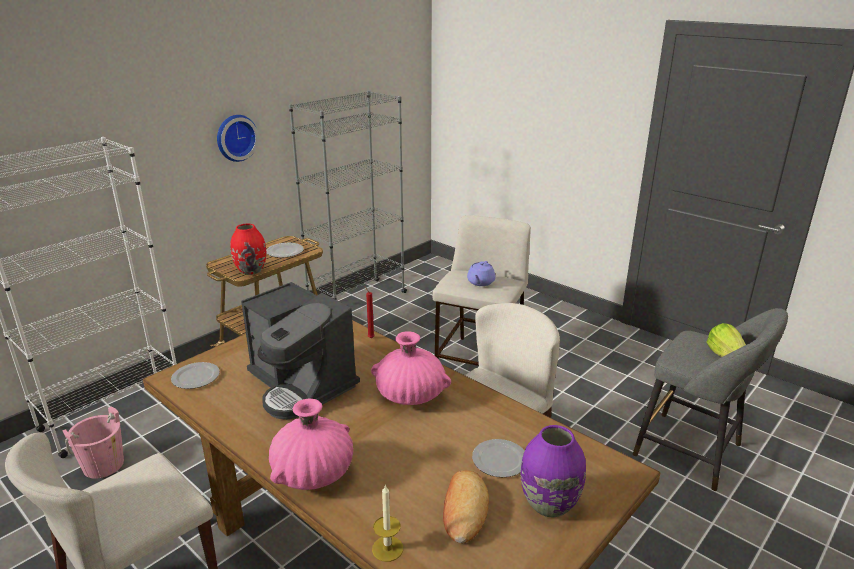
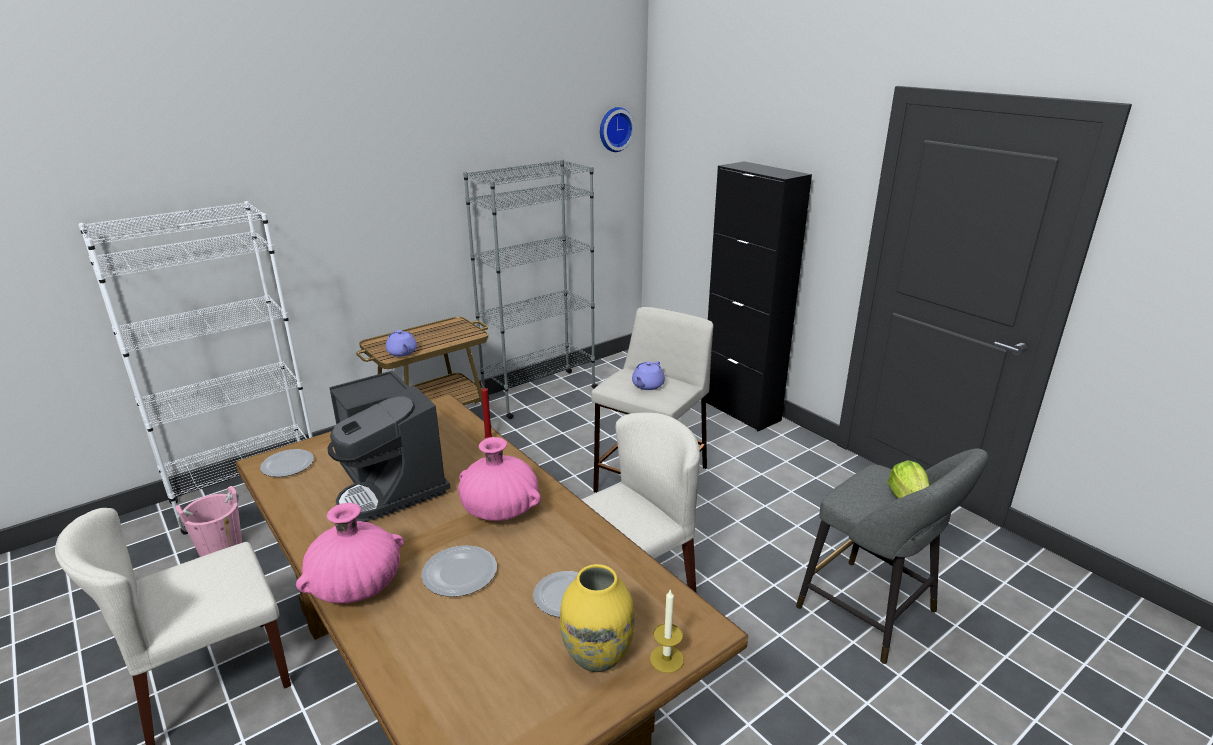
camera: 10 degrees right, 0 degrees up
(235, 137) = (400, 206): wall clock -> wall clock (614, 129)
(251, 271) = (402, 353): red vase -> purple teapot
(284, 252) = (446, 334): plate -> plate (458, 573)
(387, 548) = (395, 681): candle -> candle (666, 659)
(464, 510) = (498, 649): bread -> none
(534, 301) = (740, 410): none -> black cabinet
(548, 504) = (596, 656): purple vase -> yellow vase

